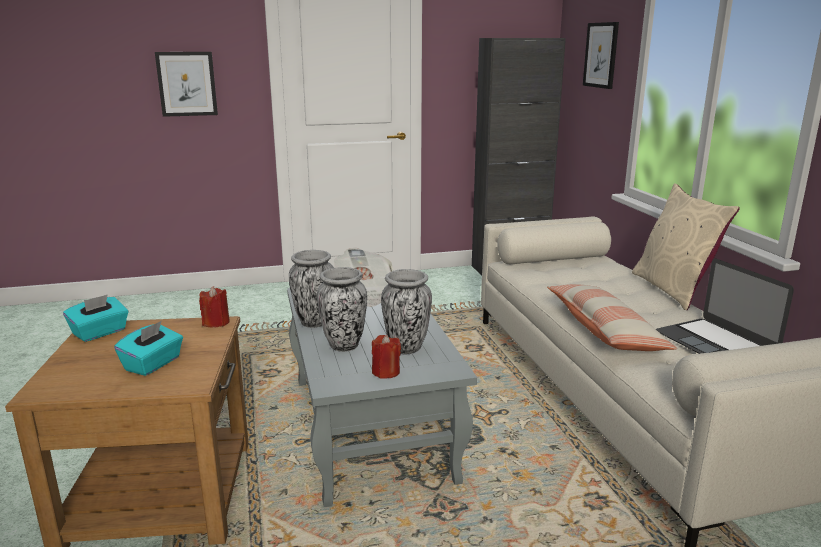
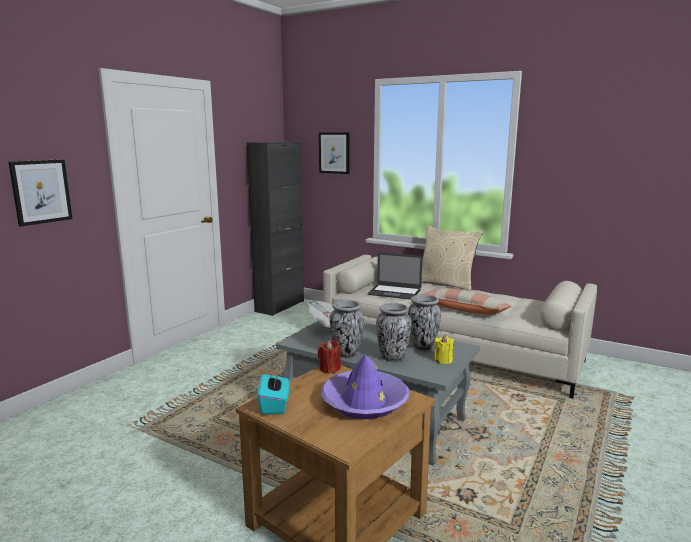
camera: 45 degrees left, 5 degrees down
(153, 364) = (364, 402): turquoise tissue box -> purple hat
(386, 372) = (443, 360): red candle -> yellow candle
(715, 342) = (508, 301): laptop -> laptop (394, 292)

